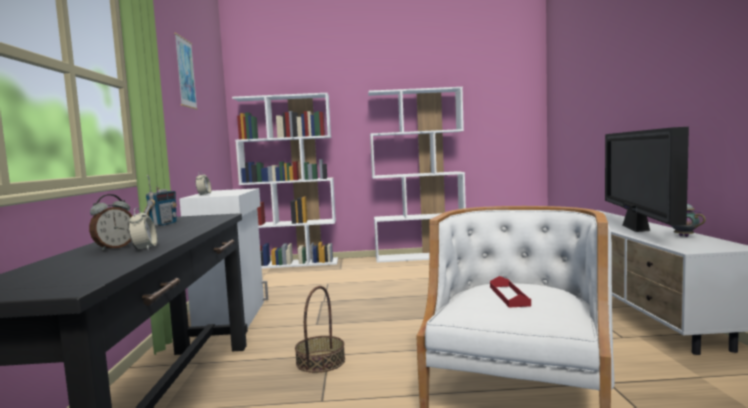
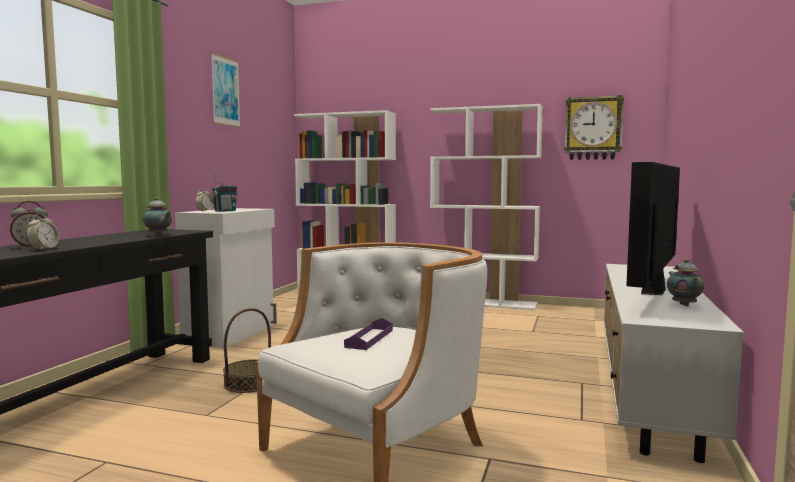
camera: 20 degrees right, 0 degrees up
(163, 224) = (126, 233): radio -> radio (225, 211)
(209, 222) = (158, 235): none -> teapot
(496, 106) = (593, 128): none -> wall clock
(509, 296) = (369, 338): red tray -> purple tray

